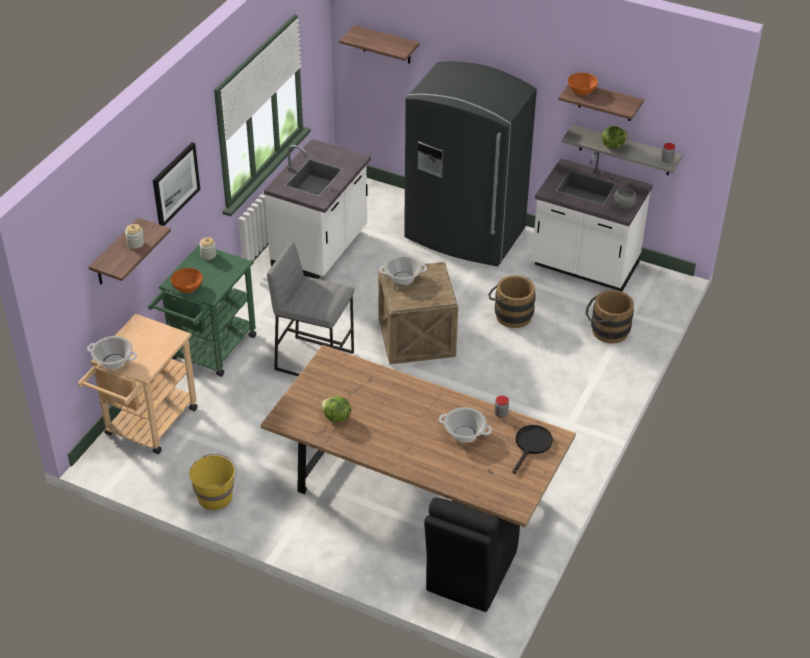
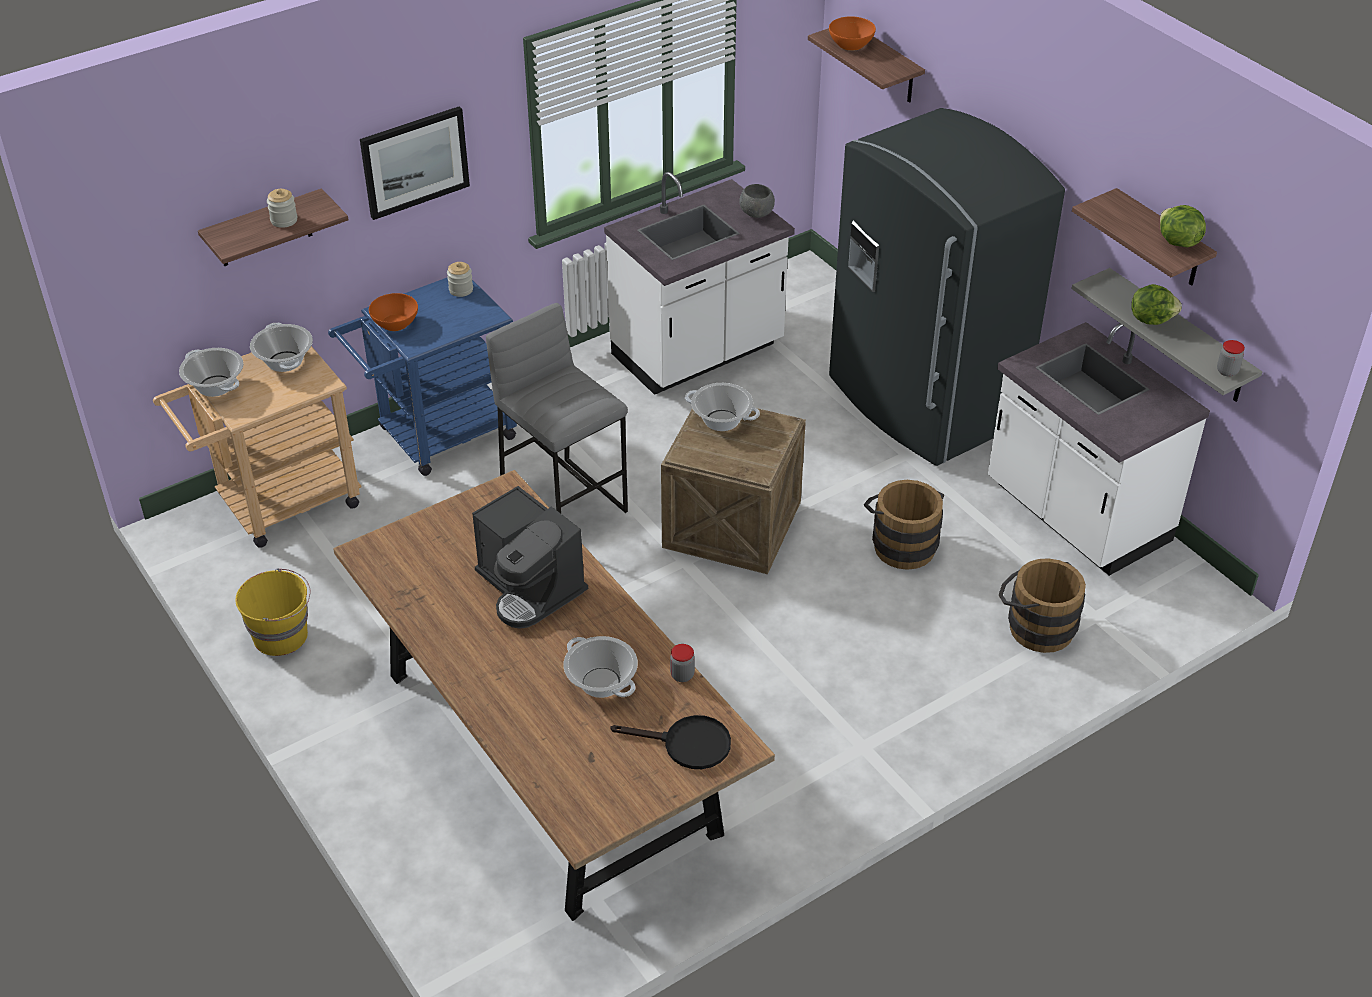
camera: 30 degrees right, 0 degrees up
(141, 333) = (284, 362): none -> cooking pot
(209, 352) = (437, 437): green cart -> blue cart
(336, 417) = (441, 581): lettuce -> lettuce (1177, 242)
(387, 402) = (530, 588): none -> coffee machine
(470, 573) = (529, 908): black chair -> none
(531, 445) = (687, 744): black frying pan -> black frying pan turned 45 degrees clockwise
(581, 90) = (1120, 208): orange bowl -> orange bowl (850, 44)
(623, 206) = (1131, 428): grey bowl -> grey bowl (756, 214)

